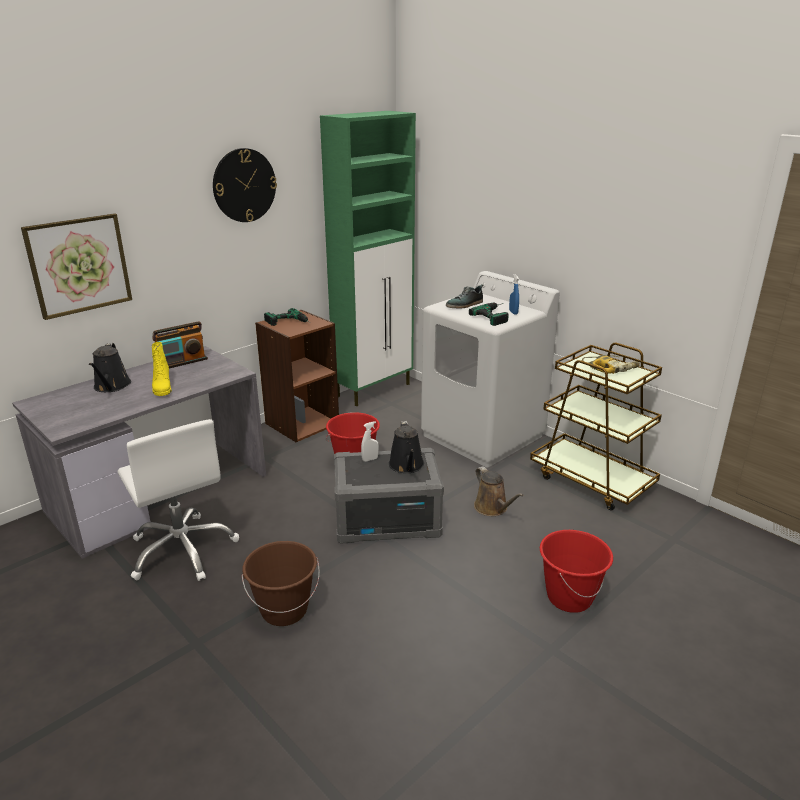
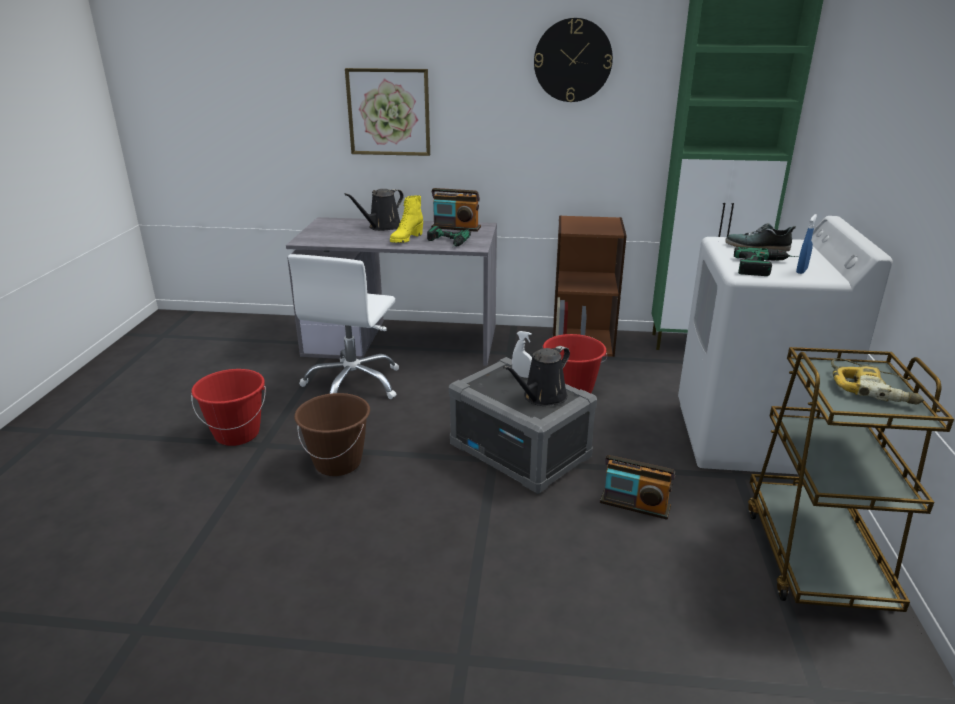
camera: 50 degrees right, 0 degrees up
(289, 323) = (585, 223): power drill -> power drill (445, 243)
(492, 508) = (635, 505): brown watering can -> radio
(569, 597) = (563, 635): red bucket -> red bucket (237, 434)

